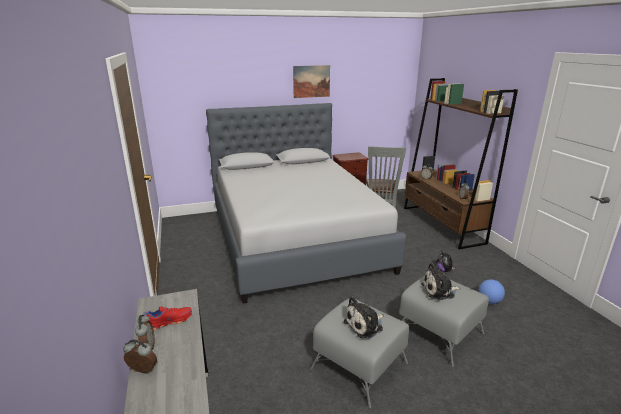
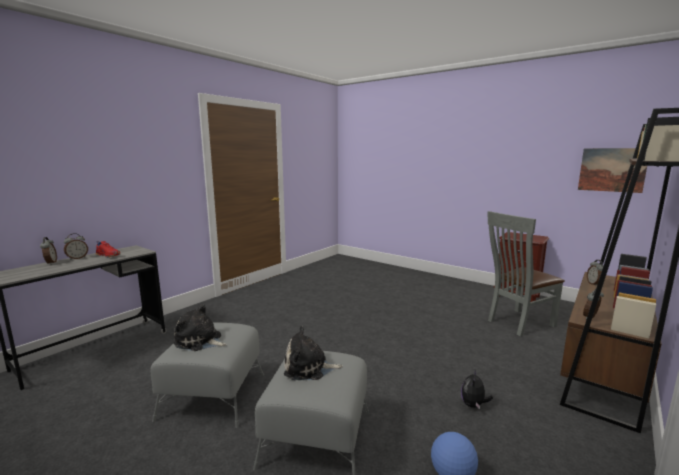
camera: 55 degrees right, 10 degrees down
(295, 238) = (388, 299): grey bed -> none
(311, 81) = (487, 139): picture -> picture (612, 170)
(439, 291) = (309, 368): plush toy -> plush toy turned 45 degrees counterclockwise

